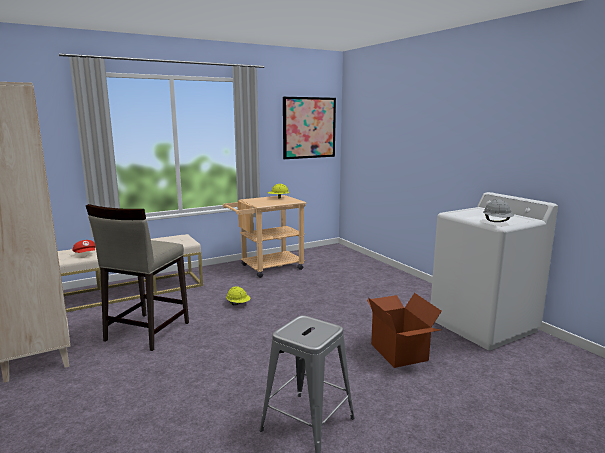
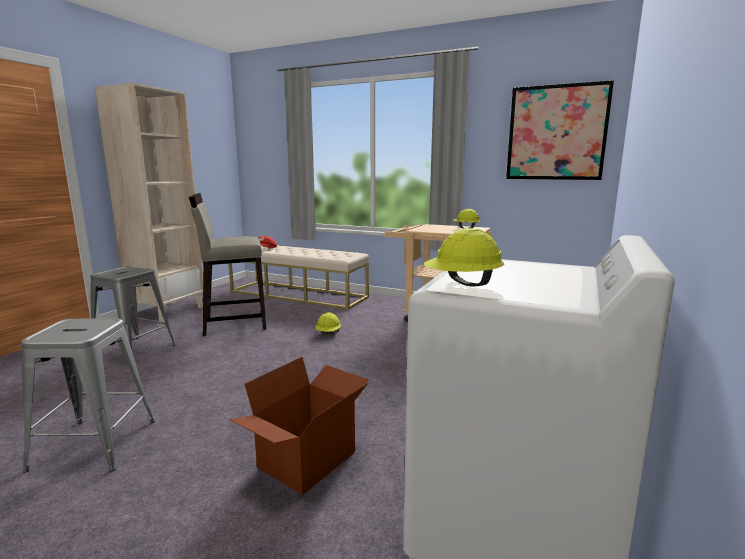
camera: 55 degrees right, 0 degrees up
(131, 390) = (134, 351): none -> grey stool
(497, 222) = (463, 285): grey hard hat -> yellow hard hat

